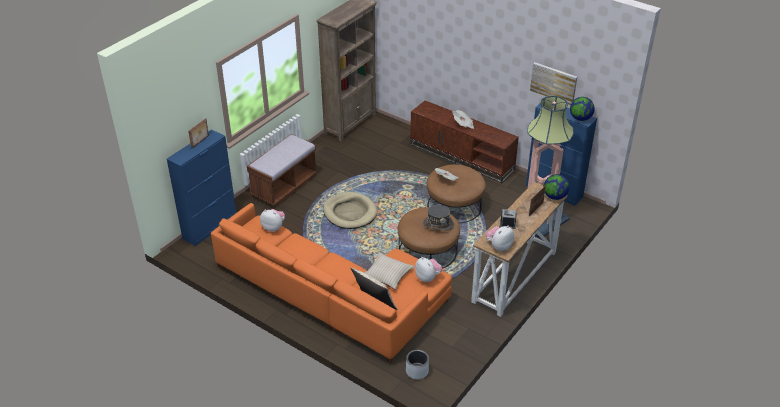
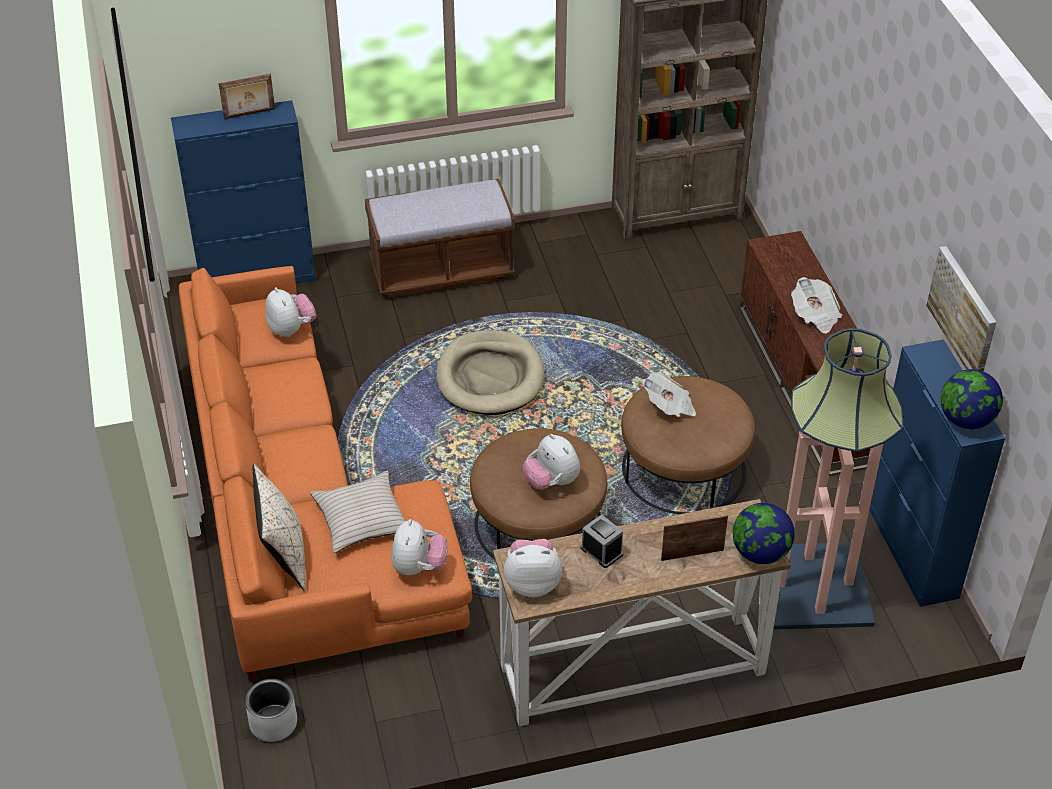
camera: 40 degrees right, 5 degrees up
(438, 224) = (551, 481): grey hat -> plush toy

